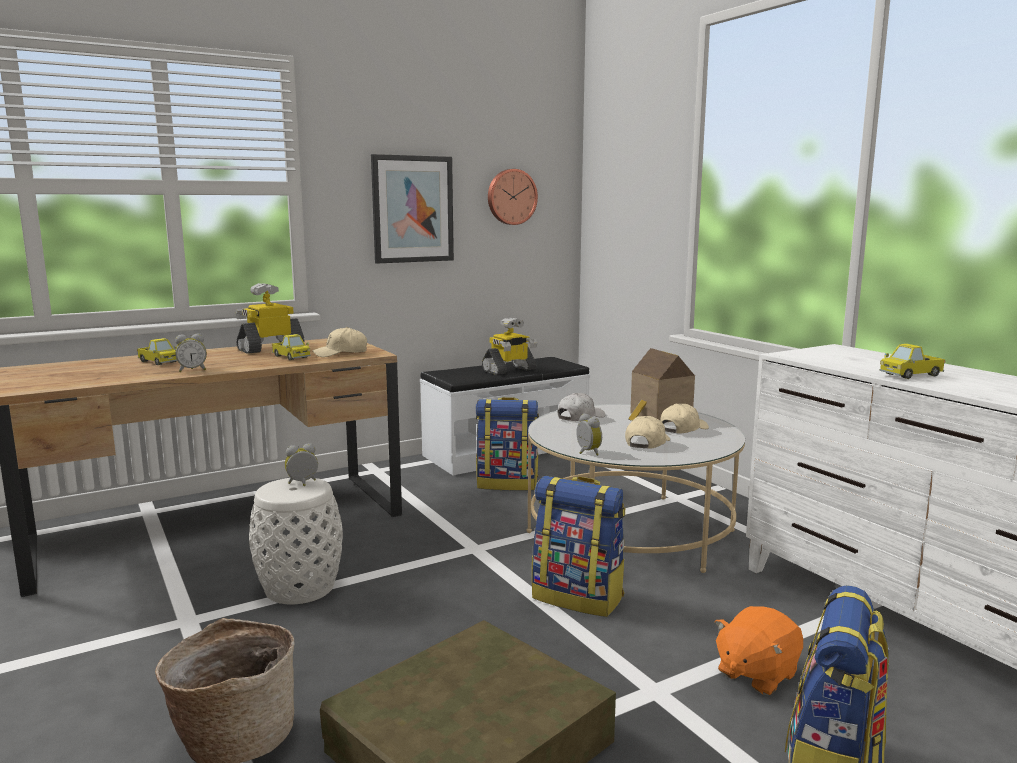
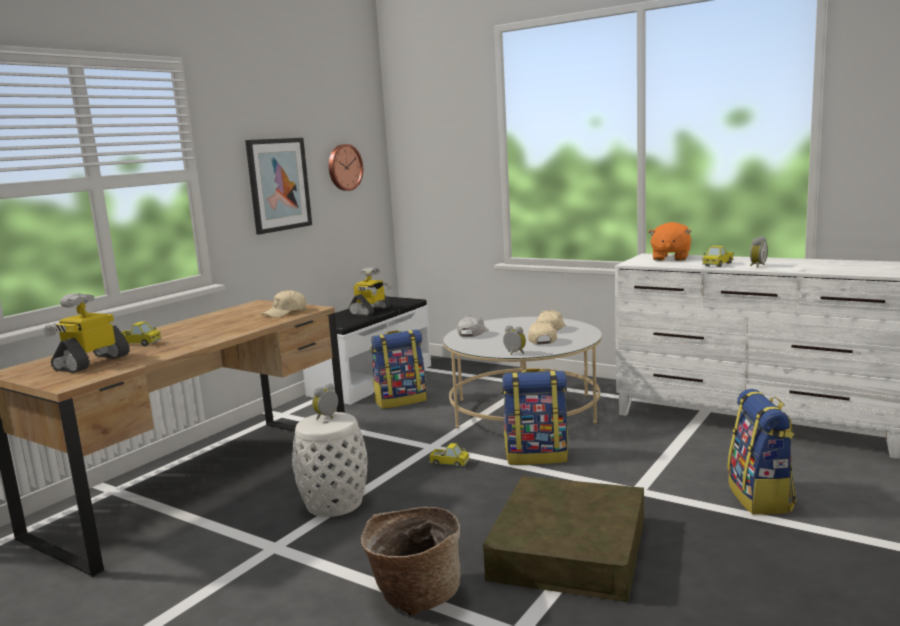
camera: 25 degrees left, 0 degrees up
(192, 370) = (190, 344): alarm clock -> alarm clock (756, 266)
(270, 348) = (213, 319): toy robot -> toy robot (91, 362)
(291, 357) = (250, 321): toy truck -> toy truck (449, 463)
(659, 416) = (523, 323): toy house -> none
(756, 673) = (680, 466): orange plush toy -> orange plush toy (670, 258)

